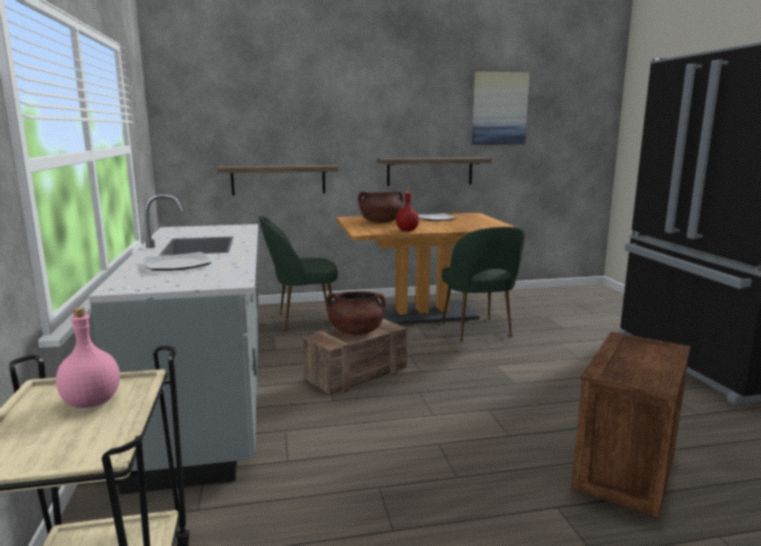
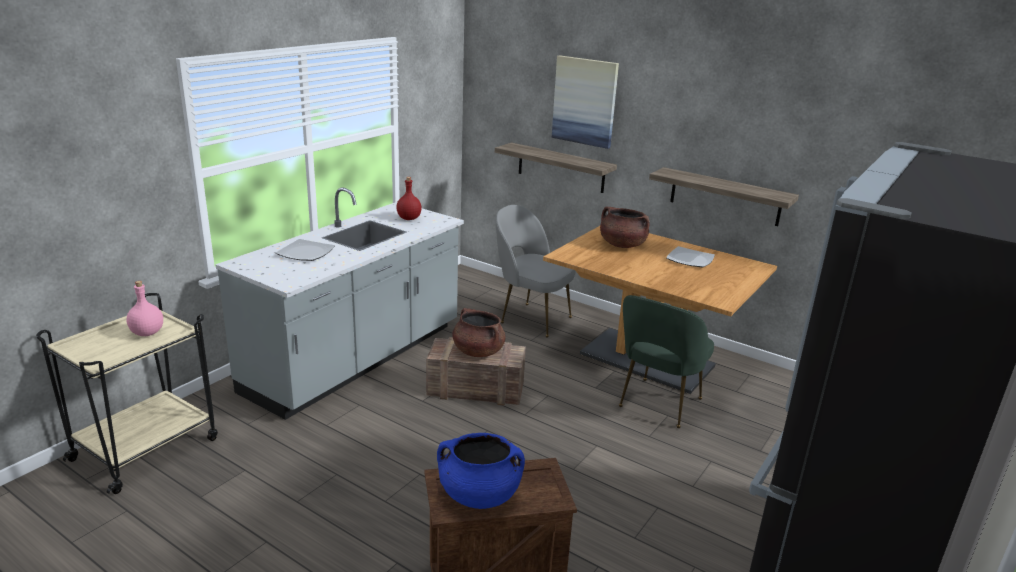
camera: 45 degrees right, 10 degrees up
(301, 320) = (531, 318): green chair -> grey chair
(407, 230) = (609, 267): red bottle -> red bottle (409, 218)
(499, 108) = (836, 135): picture -> picture (585, 101)
(643, 368) = (479, 495): none -> blue cooking pot

